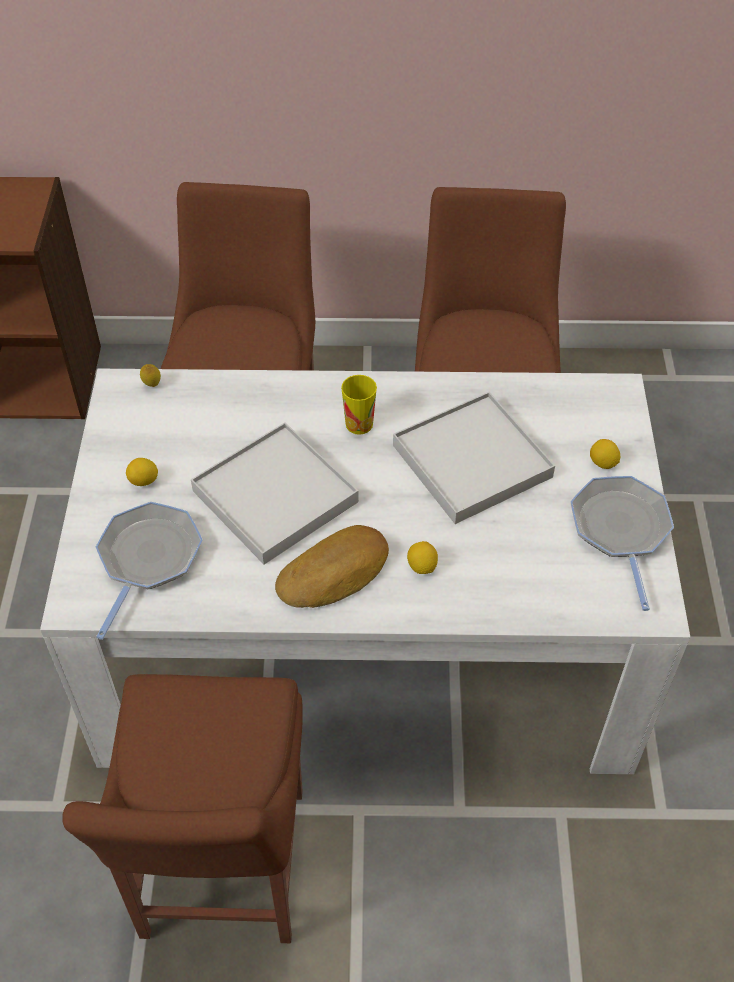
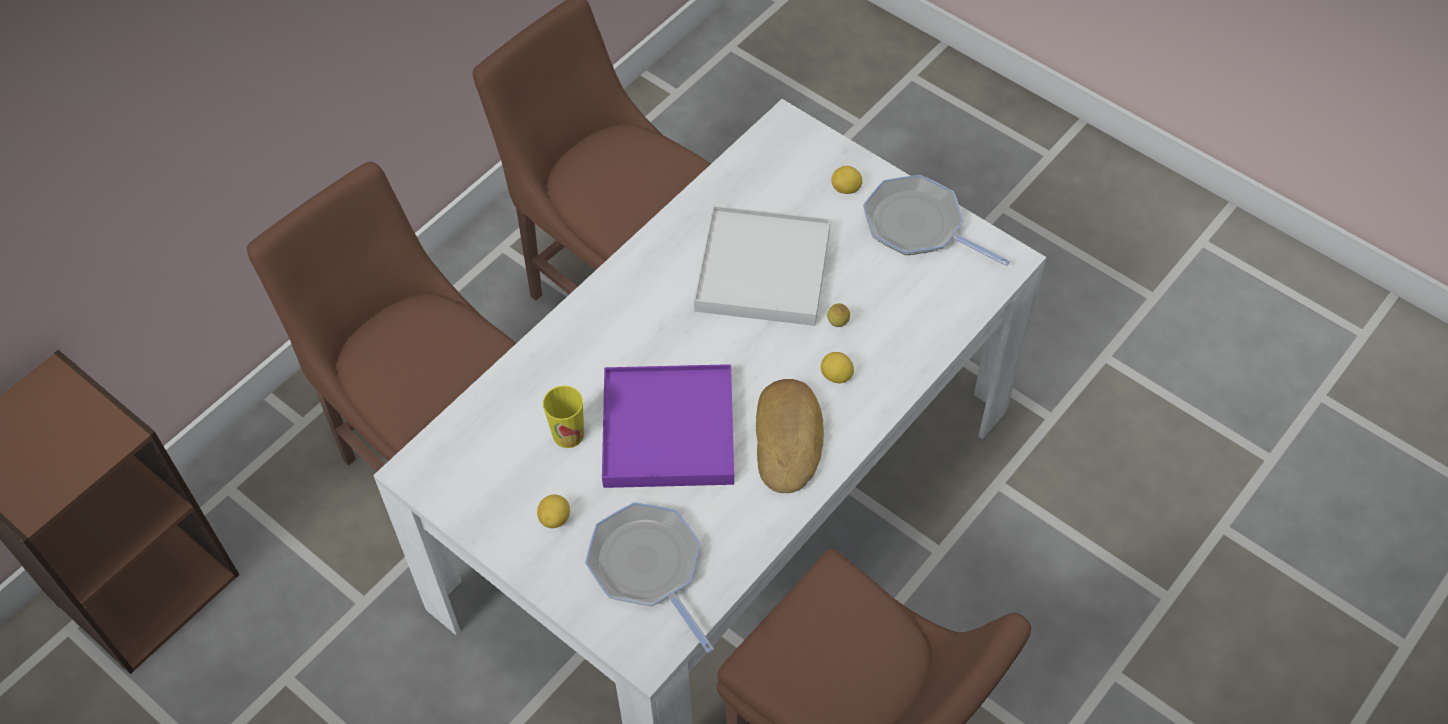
camera: 50 degrees left, 5 degrees up
(152, 385) = (442, 443): lemon -> lemon (837, 324)
(274, 496) = (668, 430): white tray -> purple tray
(359, 424) = (647, 318): cup -> cup (568, 434)

